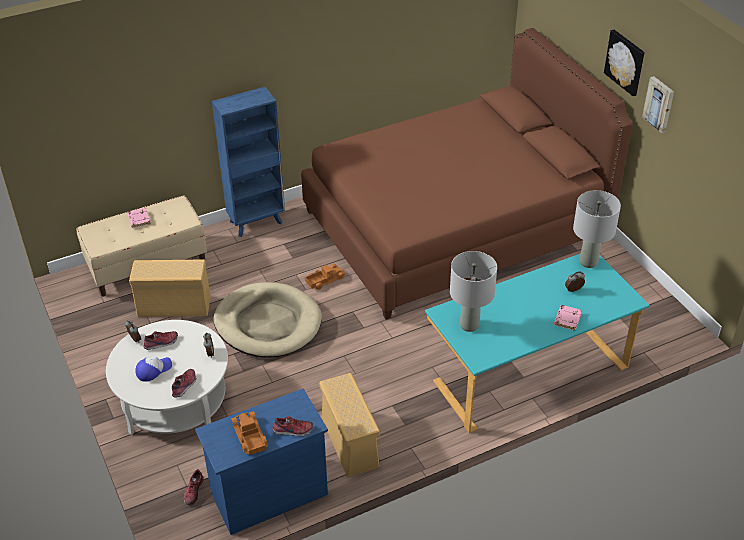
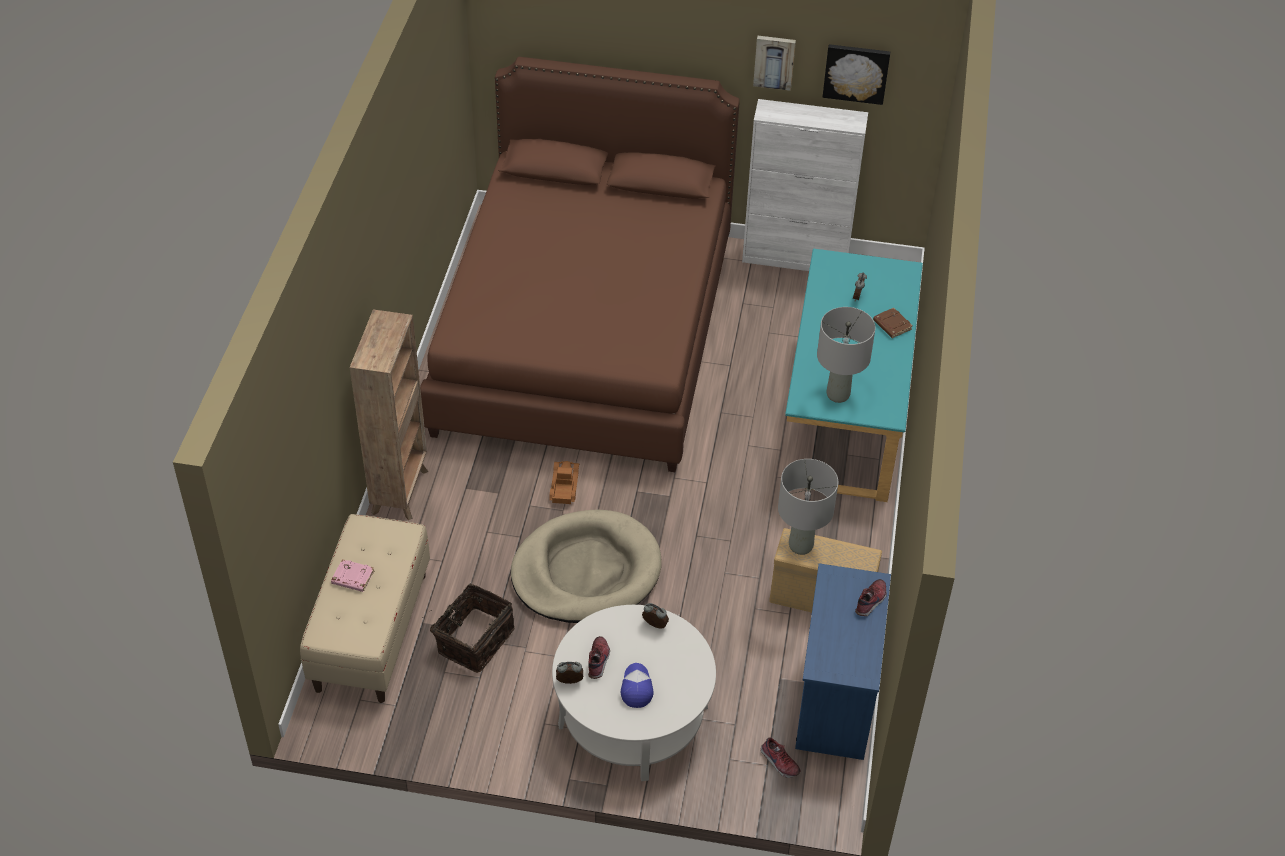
camera: 55 degrees left, 5 degrees up
(175, 306) = (473, 640): beige storage box -> basket
(185, 386) = (687, 671): shoe -> none
(249, 437) = (851, 639): toy truck -> none
(257, 222) = (400, 490): blue bookcase -> brown bookcase
(567, 319) = (891, 325): pink book -> brown book
(588, 262) = (828, 263): grey table lamp -> grey table lamp (800, 545)
(625, 62) = (704, 37): picture -> picture (856, 72)
(636, 277) = (796, 258): none -> white cabinet

